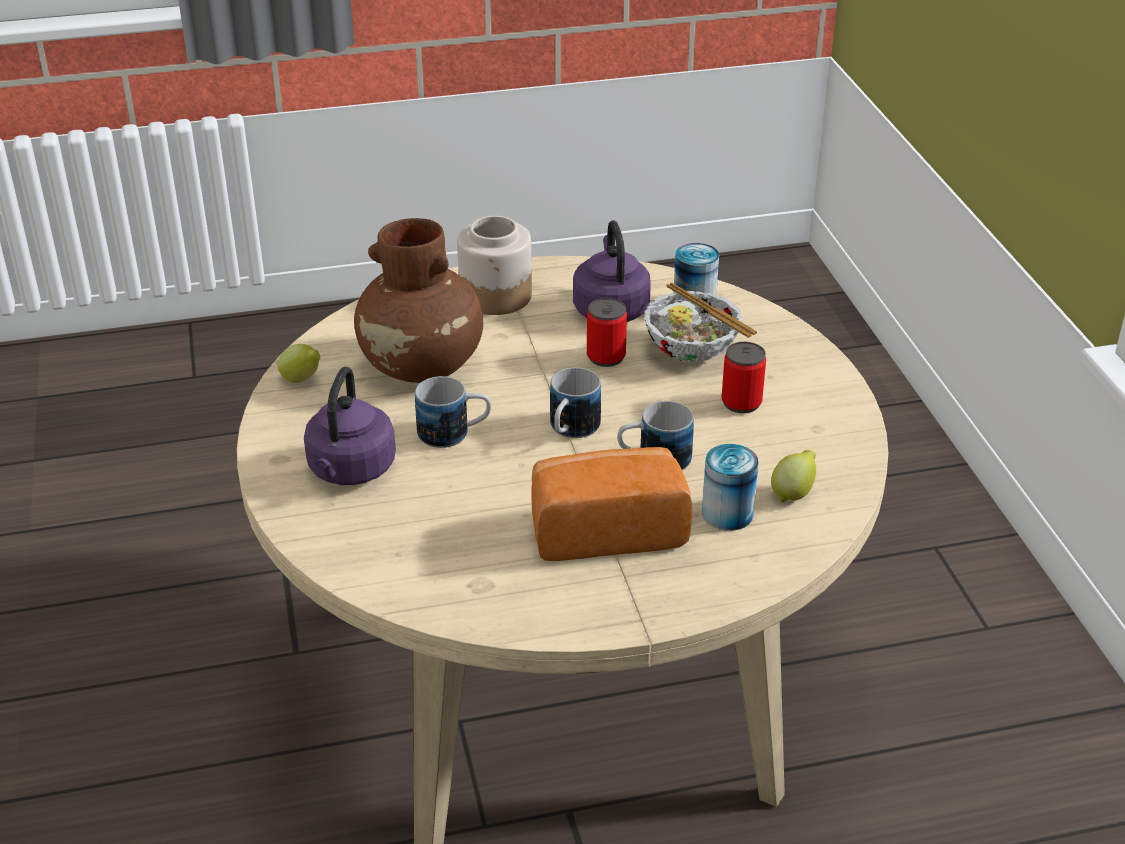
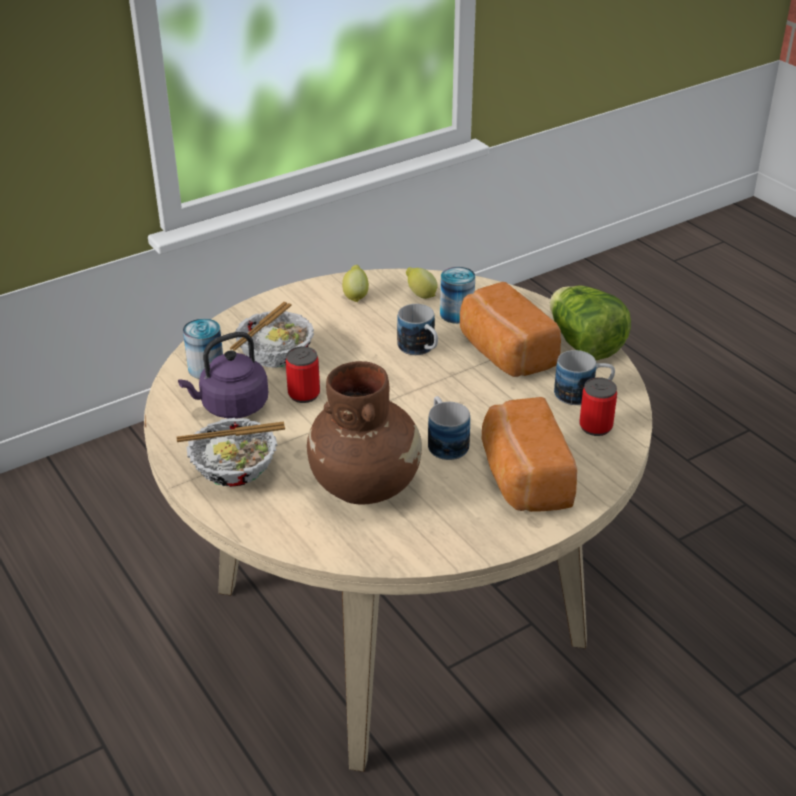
camera: 110 degrees left, 0 degrees up
(302, 380) = (423, 547): lemon -> lemon (355, 296)
(350, 471) = (522, 479): purple kettle -> bread
(496, 296) = (235, 472): jar -> bowl
(570, 430) = (408, 390): mug -> mug (582, 394)
(587, 613) = (584, 345): none -> lettuce
(741, 402) = (332, 327): can -> can (595, 427)

